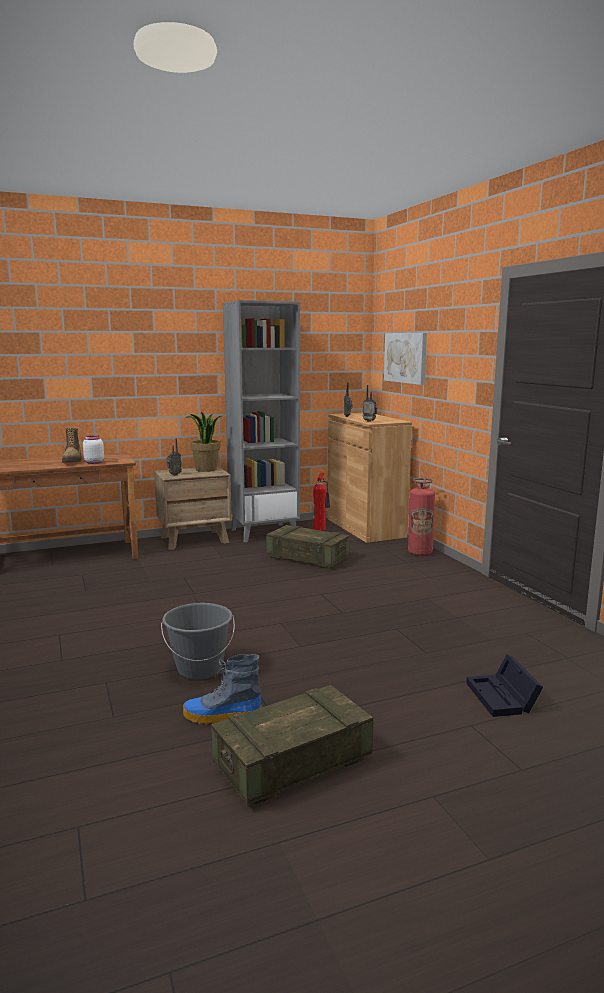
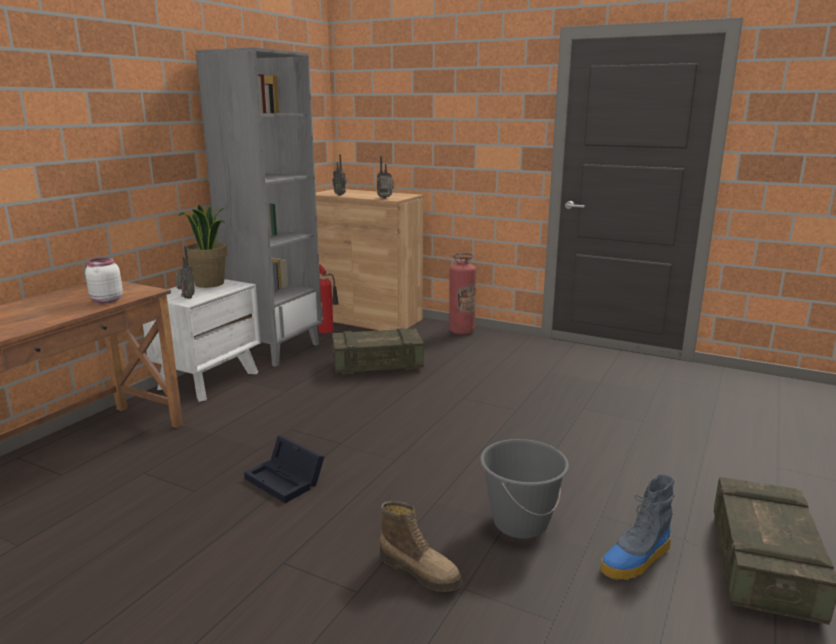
camera: 40 degrees left, 5 degrees up
(73, 461) = (62, 304): boot -> boot (420, 571)
(194, 539) = (209, 380): brown nightstand -> white nightstand
(406, 357) = (401, 123): picture -> none
(503, 698) = (751, 436): black storage box -> black storage box (286, 480)

